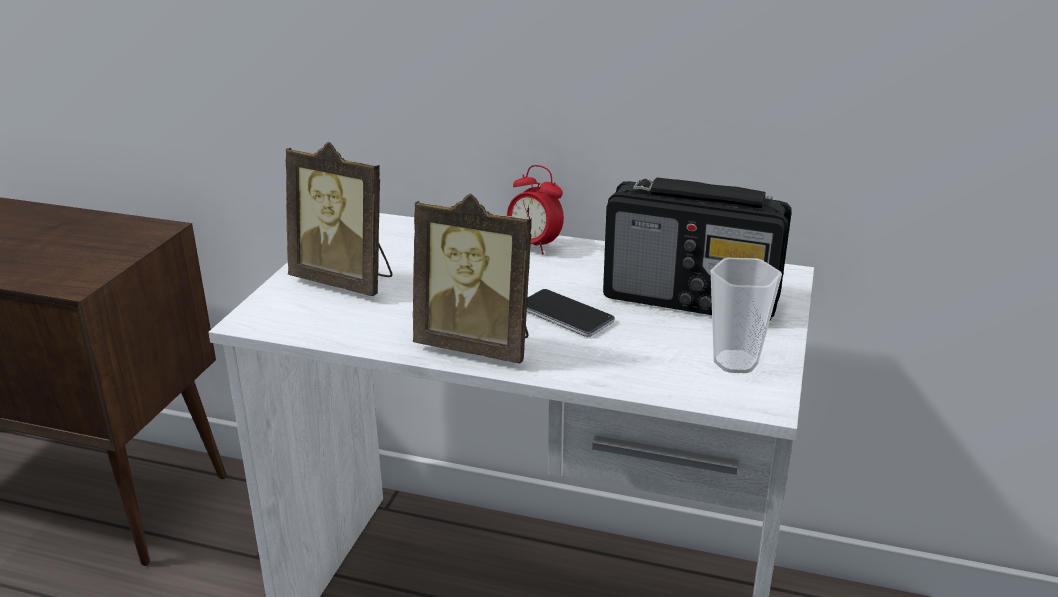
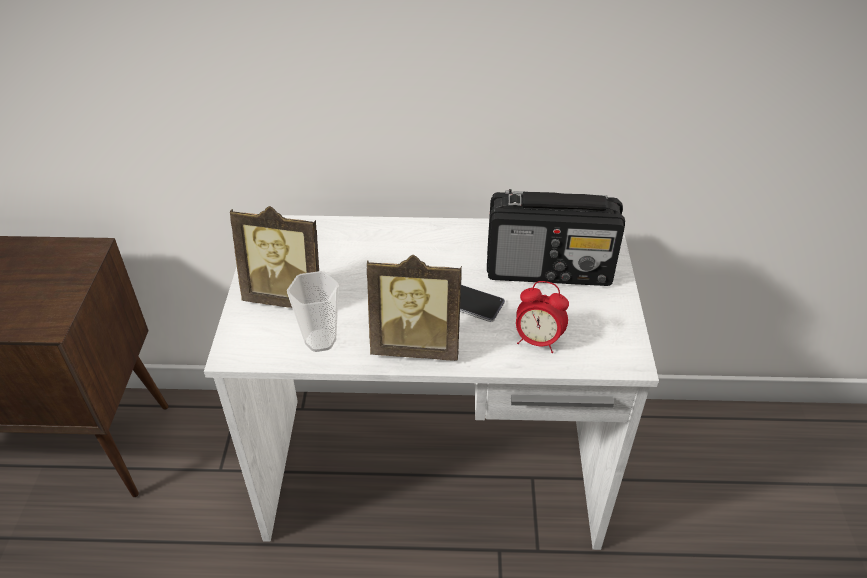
camera: 15 degrees left, 15 degrees up
(534, 246) = (416, 233): alarm clock -> alarm clock (537, 341)
(735, 362) = (600, 326): cup -> cup (320, 340)

